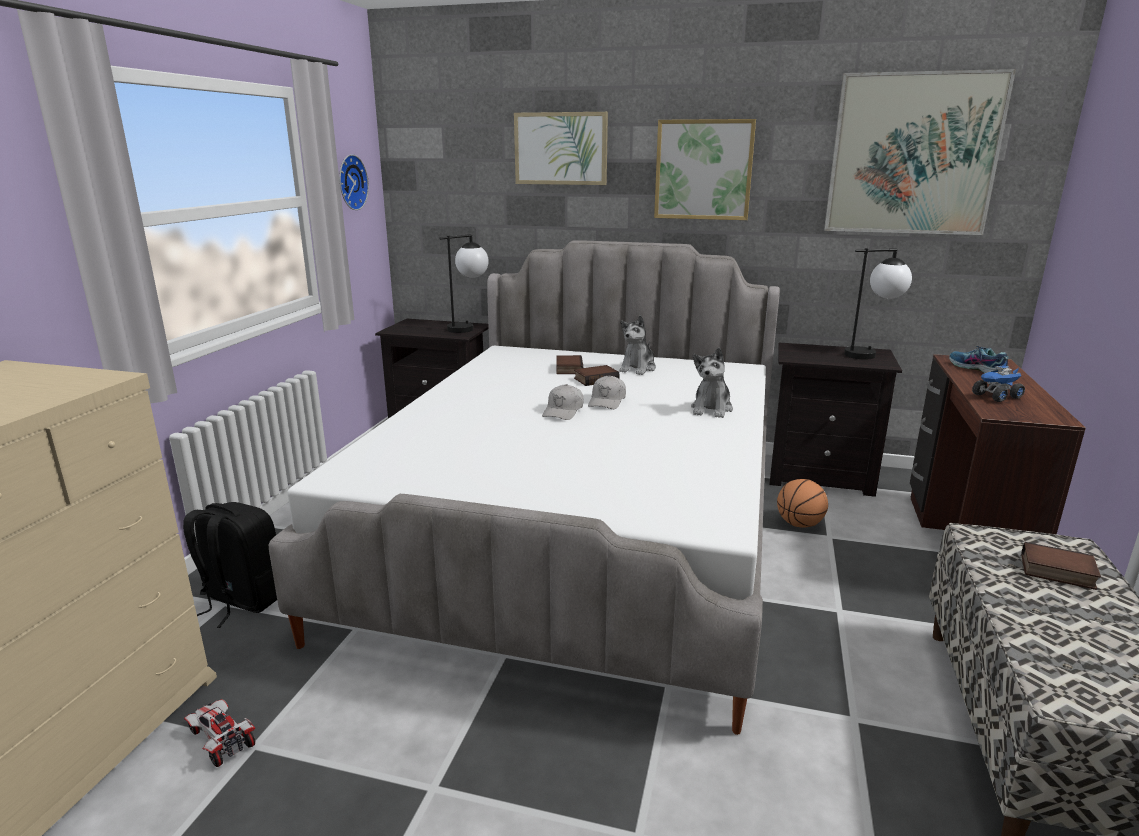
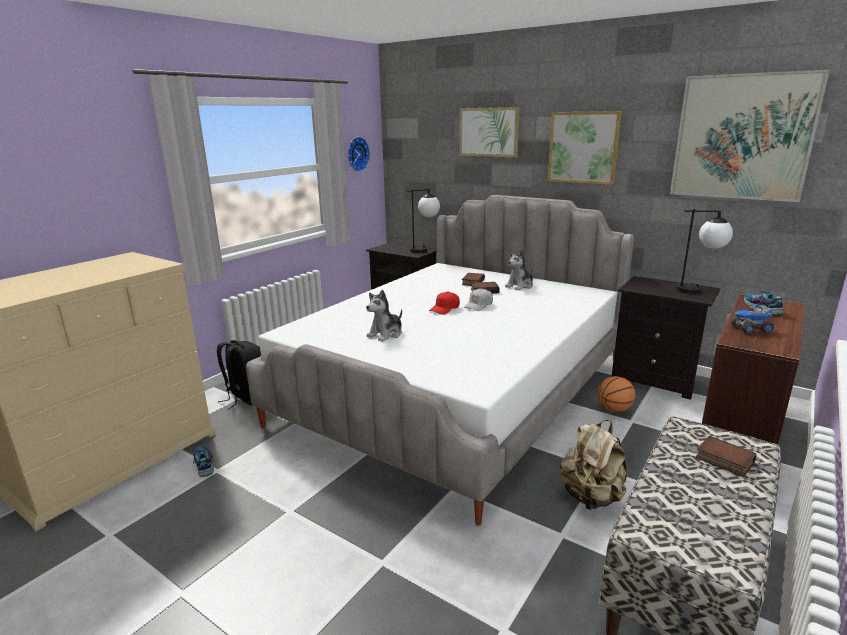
camera: 20 degrees right, 0 degrees up
(221, 740) = (203, 464): toy car -> shoe
(563, 411) = (445, 309): white cap -> red cap
(711, 409) = (545, 318): plush toy -> plush toy (386, 334)
(853, 653) = (591, 497): none -> beige backpack

